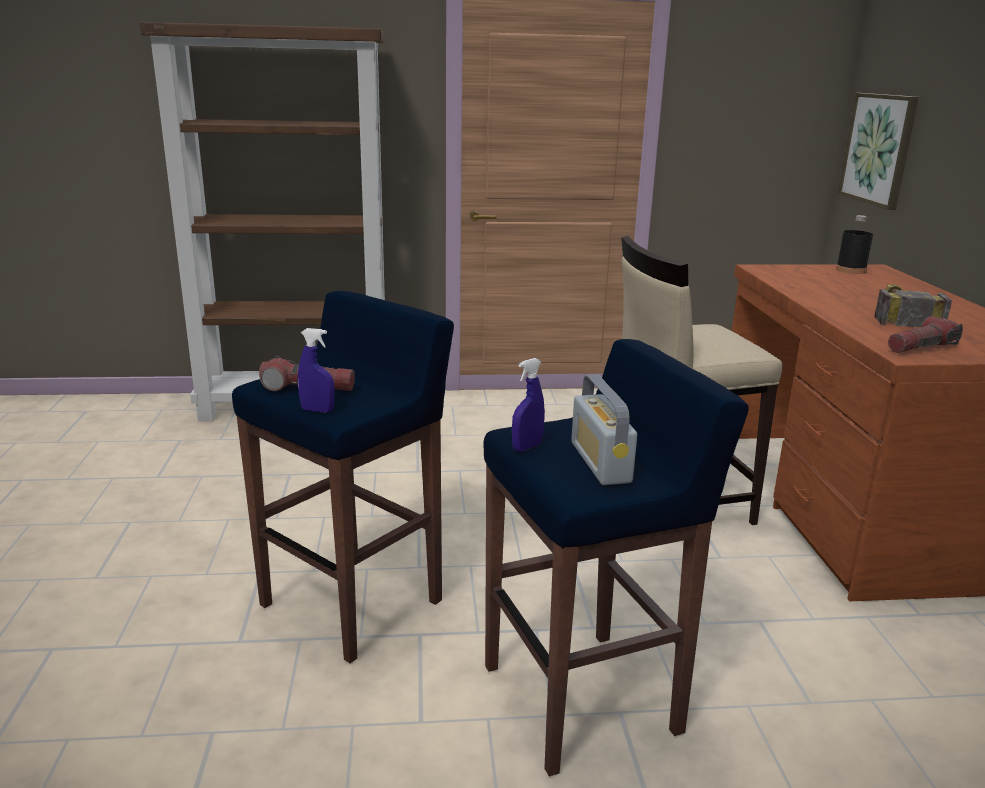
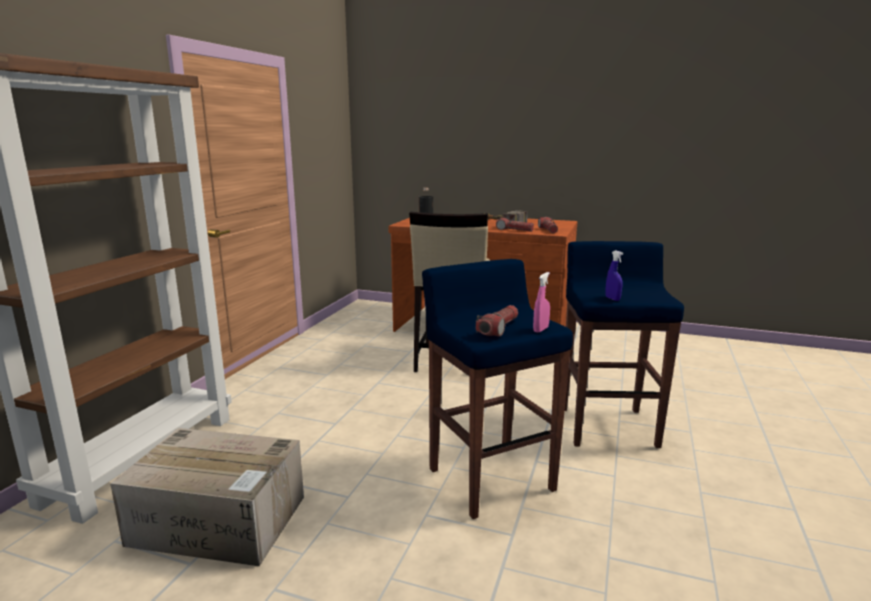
camera: 65 degrees left, 5 degrees down
(217, 469) = (221, 520): none -> cardboard box
(317, 410) = (541, 329): blue spray bottle -> pink spray bottle
(600, 462) = (634, 291): radio -> none
(861, 326) = (514, 230): none -> flashlight
(878, 149) = (389, 155): picture -> none

